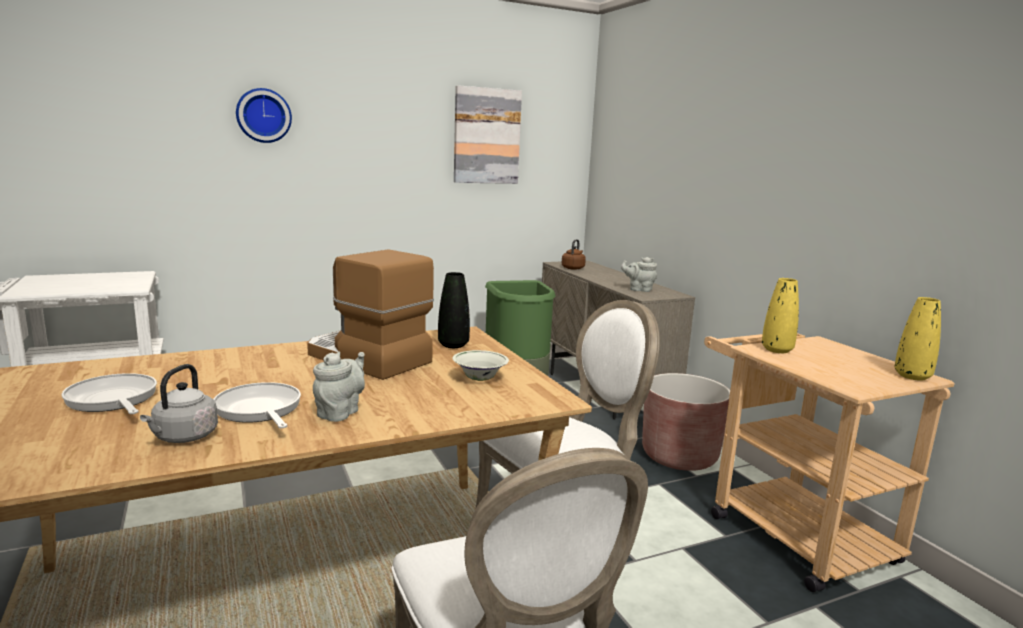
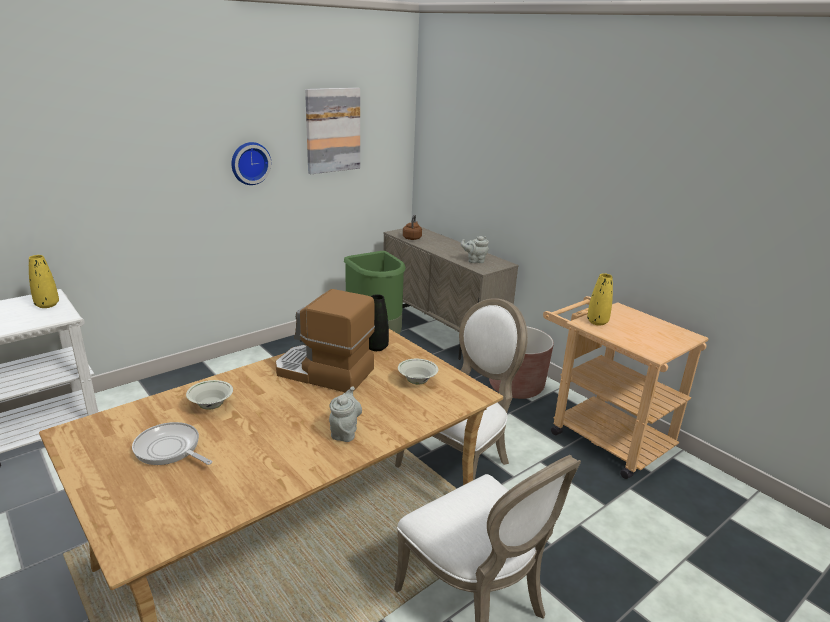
camera: 15 degrees left, 10 degrees up
(183, 437) = (255, 475): grey kettle -> none
(203, 370) = (211, 406): none -> white bowl
(259, 410) = (287, 440): frying pan -> none
(263, 115) = (142, 135): wall clock -> wall clock (250, 163)
(912, 376) = (684, 337): yellow vase -> yellow vase (47, 305)

